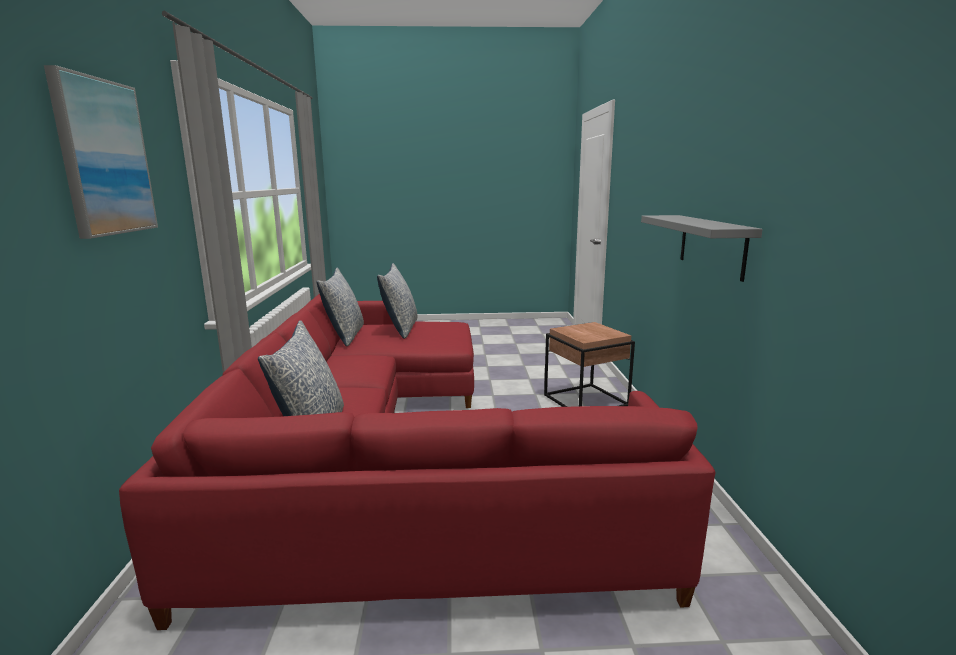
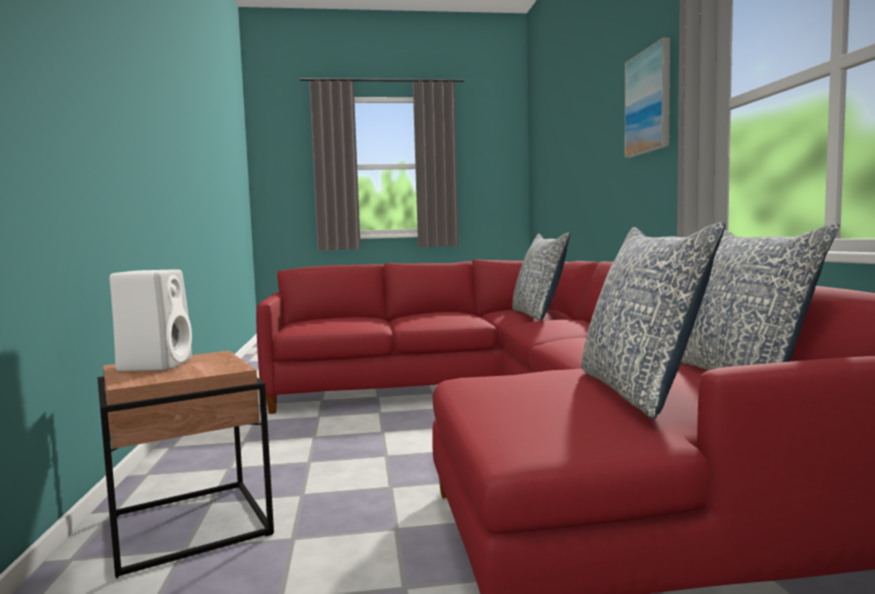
camera: 175 degrees right, 10 degrees down
(602, 333) = (156, 365): none -> white speaker
(711, 245) = (140, 174): grey shelf -> none

